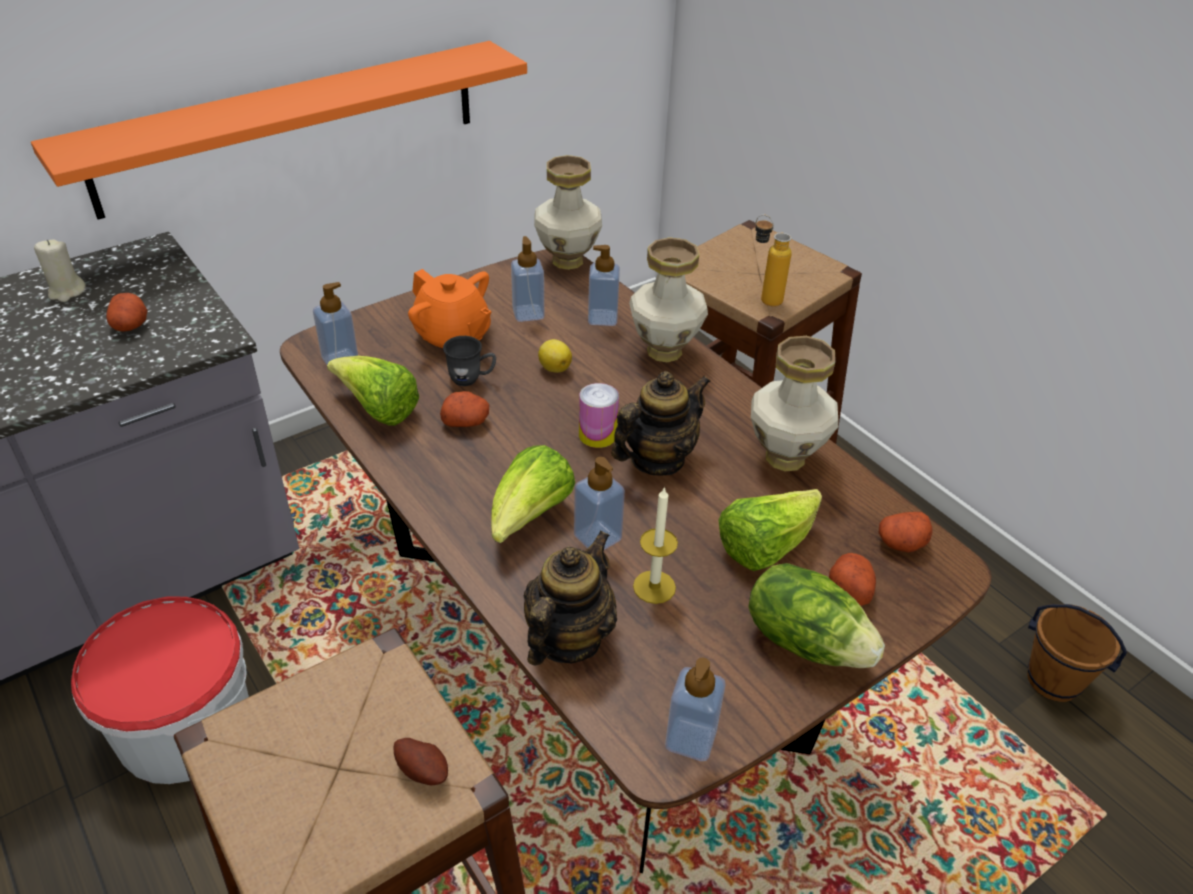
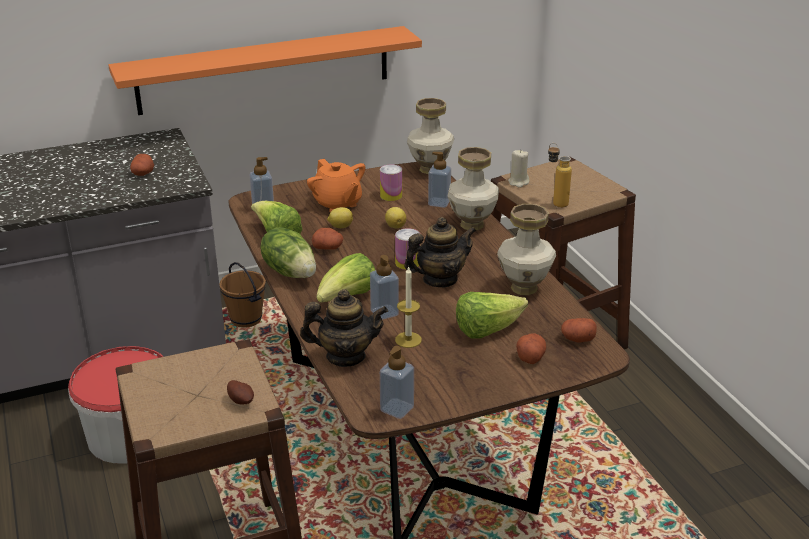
camera: 15 degrees right, 10 degrees down
(66, 292) = (111, 153): beige candle -> beige candle (518, 182)
(471, 379) = (340, 226): grey mug -> lemon
(528, 313) = (391, 196): soap dispenser -> can
(567, 639) = (345, 356): teapot -> teapot turned 45 degrees clockwise
(806, 640) = (489, 376): lettuce -> lettuce (290, 271)
(1052, 682) = (741, 502): brown bucket -> brown bucket (245, 320)

